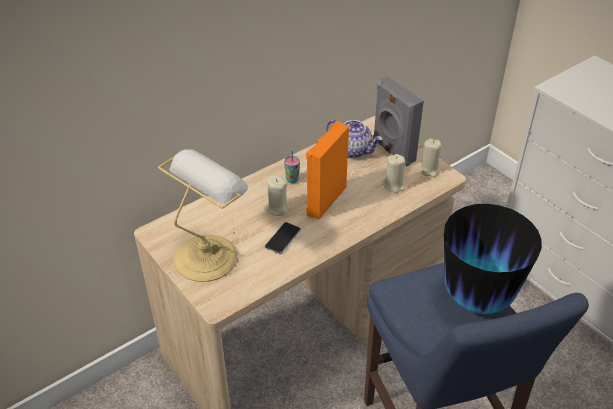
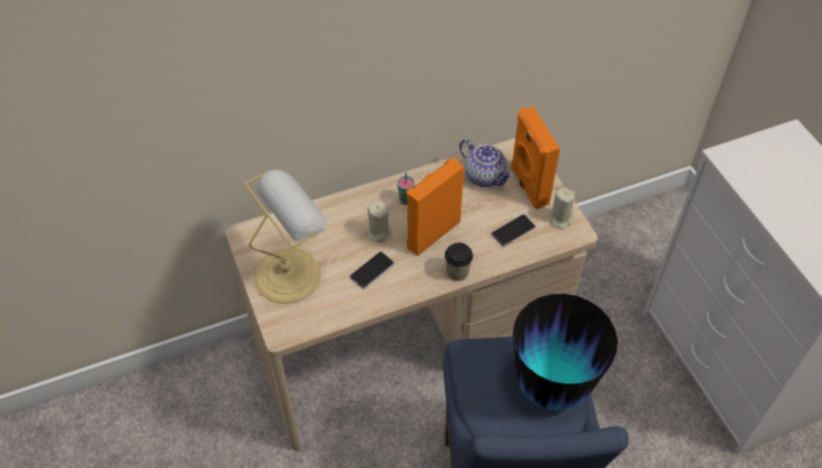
camera: 15 degrees right, 10 degrees up
(359, 225) = (457, 272): none -> cup
(392, 151) = (528, 186): grey speaker -> orange speaker
(394, 185) = (513, 231): beige candle -> phone

